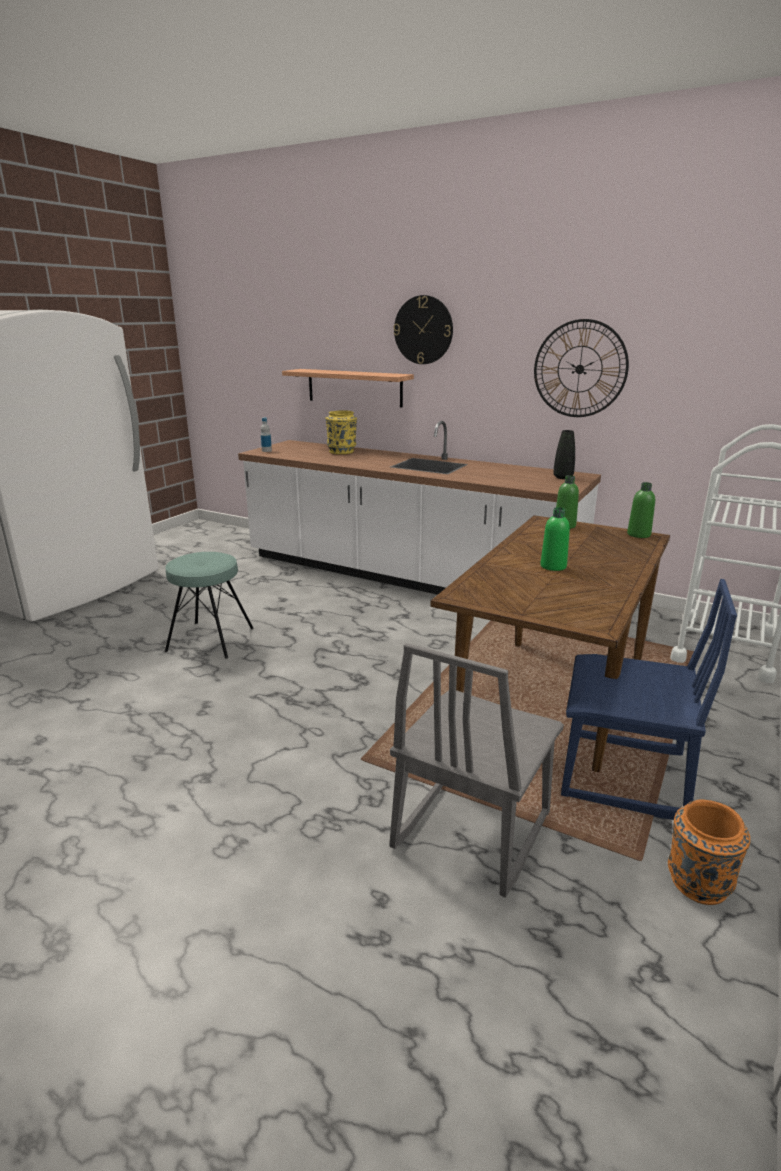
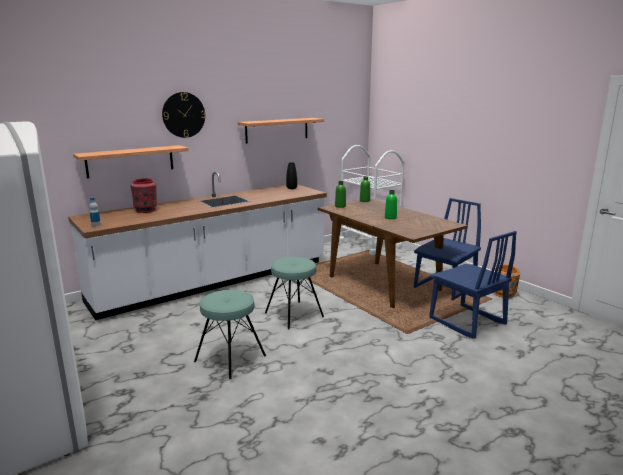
camera: 65 degrees left, 5 degrees down
(342, 451) = (146, 210): yellow vase -> red vase
(353, 648) = (294, 315): none -> turquoise stool
(470, 830) = (466, 322): grey chair -> blue chair
(579, 369) = (277, 130): wall clock -> shelf

